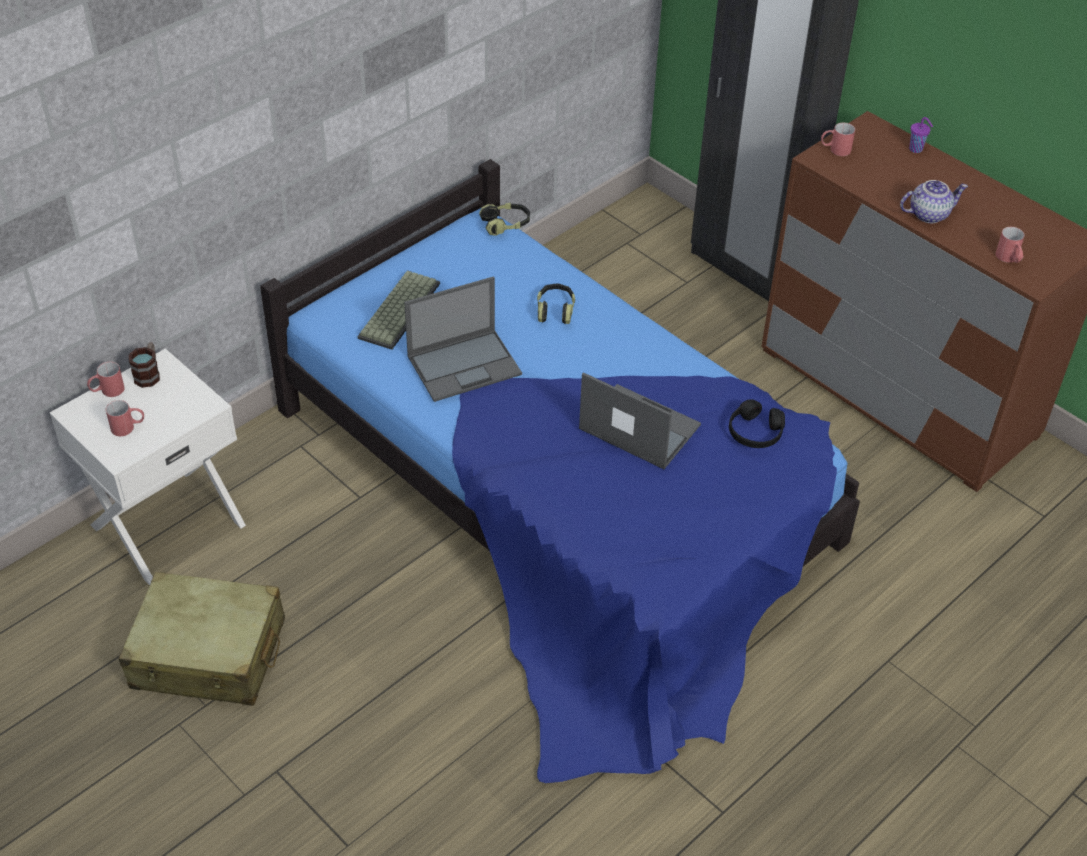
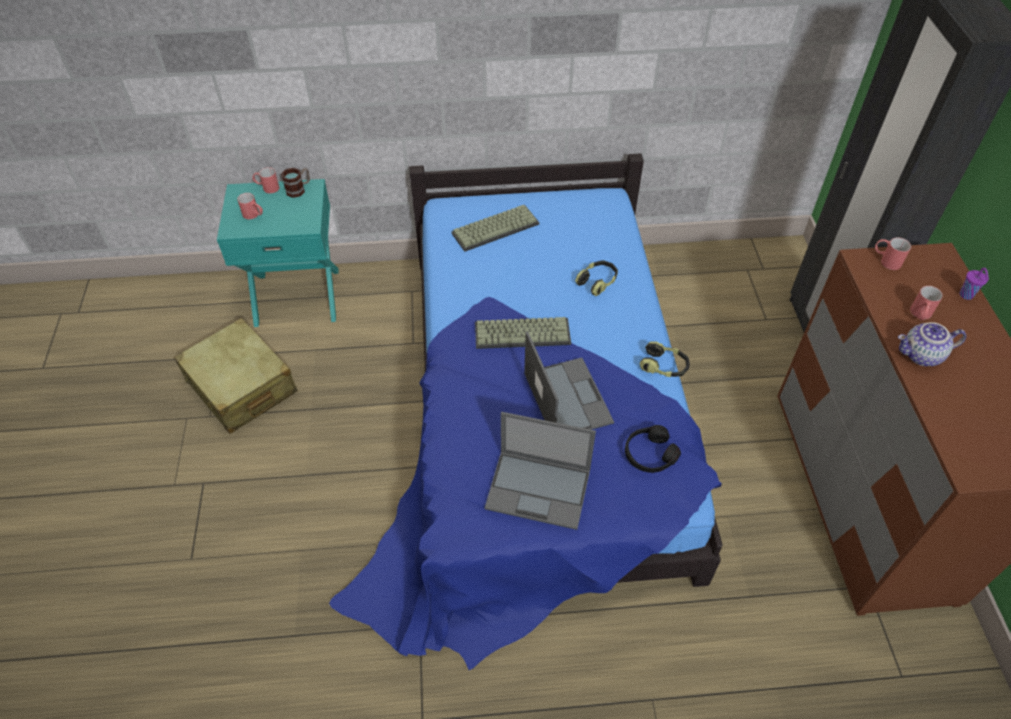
camera: 40 degrees right, 5 degrees up
(167, 524) = (297, 295): white nightstand -> turquoise nightstand
(465, 364) = (498, 286): laptop -> laptop (539, 489)
(506, 225) = (623, 206): headphones -> headphones (664, 366)
(536, 393) = (523, 332): none -> keyboard
(928, 214) = (921, 356): teapot -> teapot turned 150 degrees clockwise
(1009, 259) = (964, 437): red mug -> red mug (920, 315)

